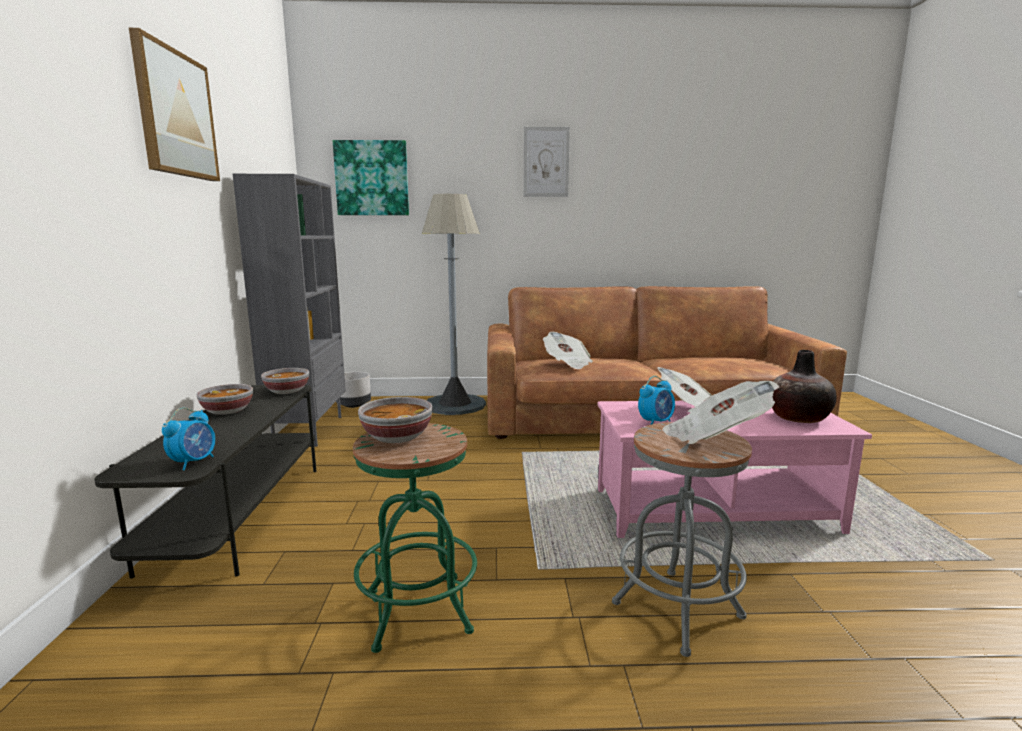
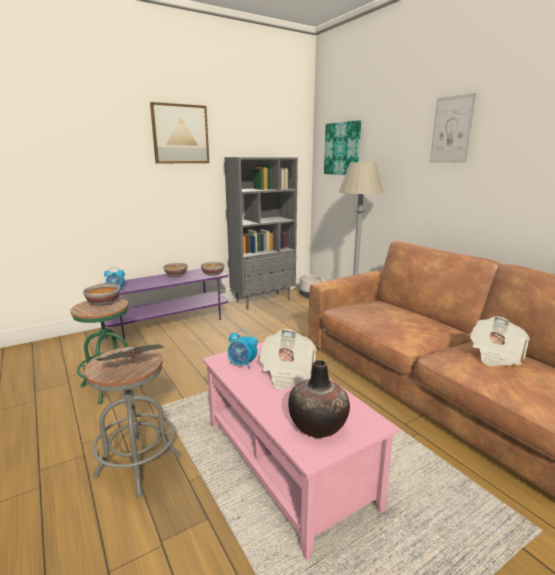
camera: 60 degrees right, 5 degrees up
(240, 514) = (169, 322): grey tv stand -> purple tv stand
(567, 363) = (368, 312): newspaper -> newspaper (495, 355)

